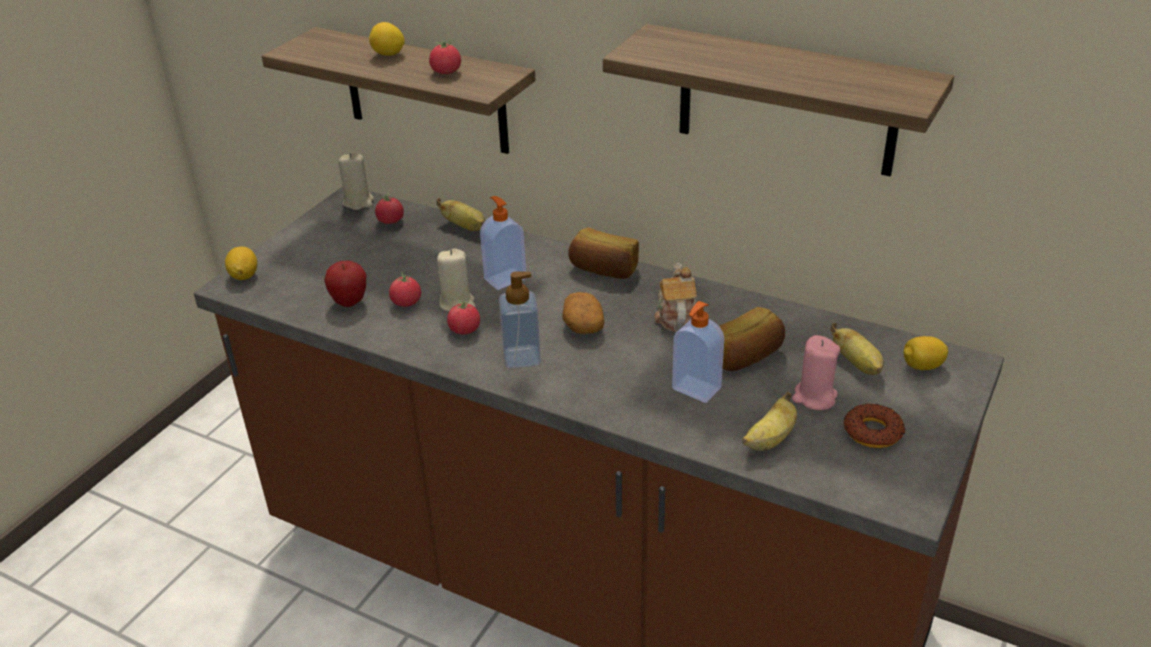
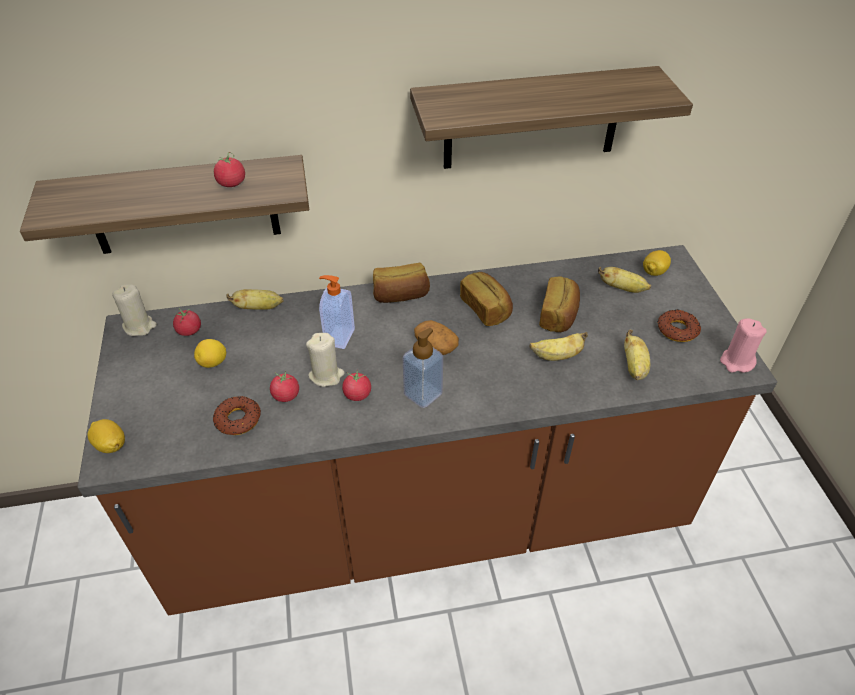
camera: 40 degrees left, 10 degrees up
(350, 302) = (238, 419): apple -> donut
(388, 54) = (154, 185): lemon -> lemon (213, 363)
(675, 316) = (486, 308): teapot -> bread
(695, 390) = (556, 356): soap dispenser -> banana
(814, 397) = (625, 324): pink candle -> pink candle (736, 362)

